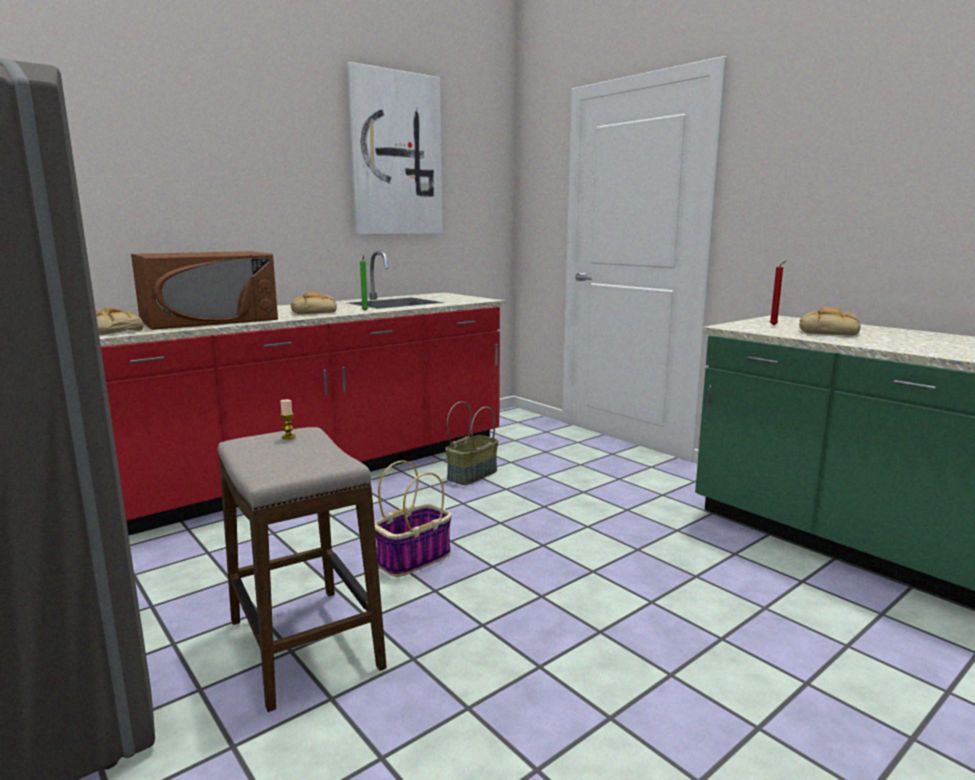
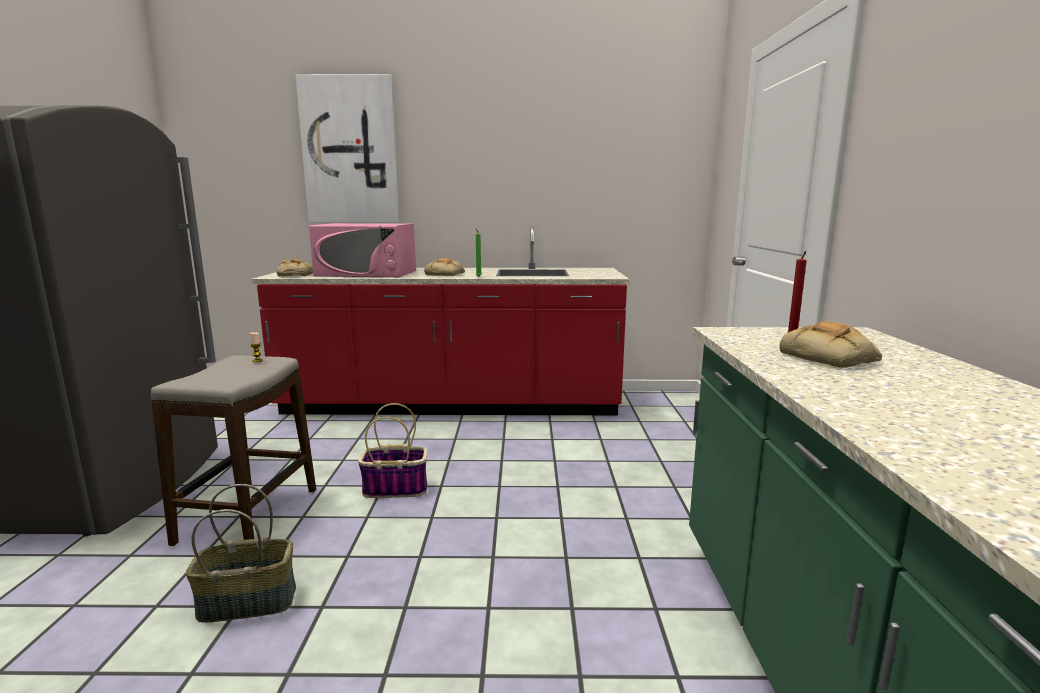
camera: 40 degrees right, 0 degrees up
(209, 319) = (367, 273): brown microwave -> pink microwave
(395, 154) = (568, 139): picture -> picture (350, 151)
(472, 474) = (550, 440): basket -> basket (249, 601)

